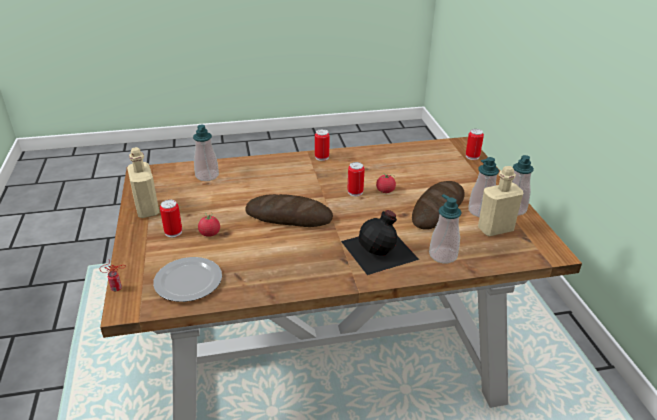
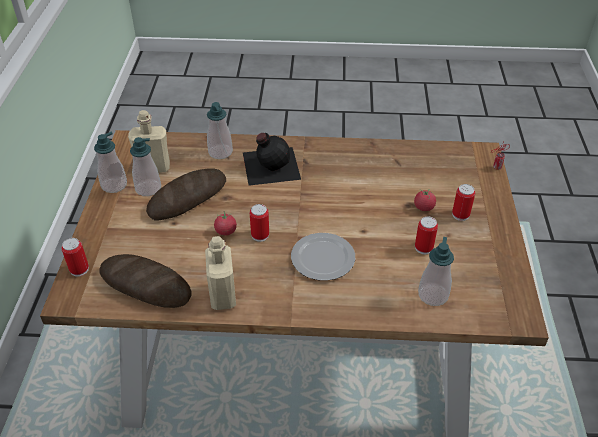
camera: 165 degrees left, 10 degrees up
(147, 209) = (496, 250): beige bottle -> beige bottle (223, 295)
(189, 280) = (438, 164): plate -> plate (322, 259)
(288, 216) = (342, 214): bread -> bread (145, 285)
(322, 157) = (275, 305): can -> can (423, 248)

